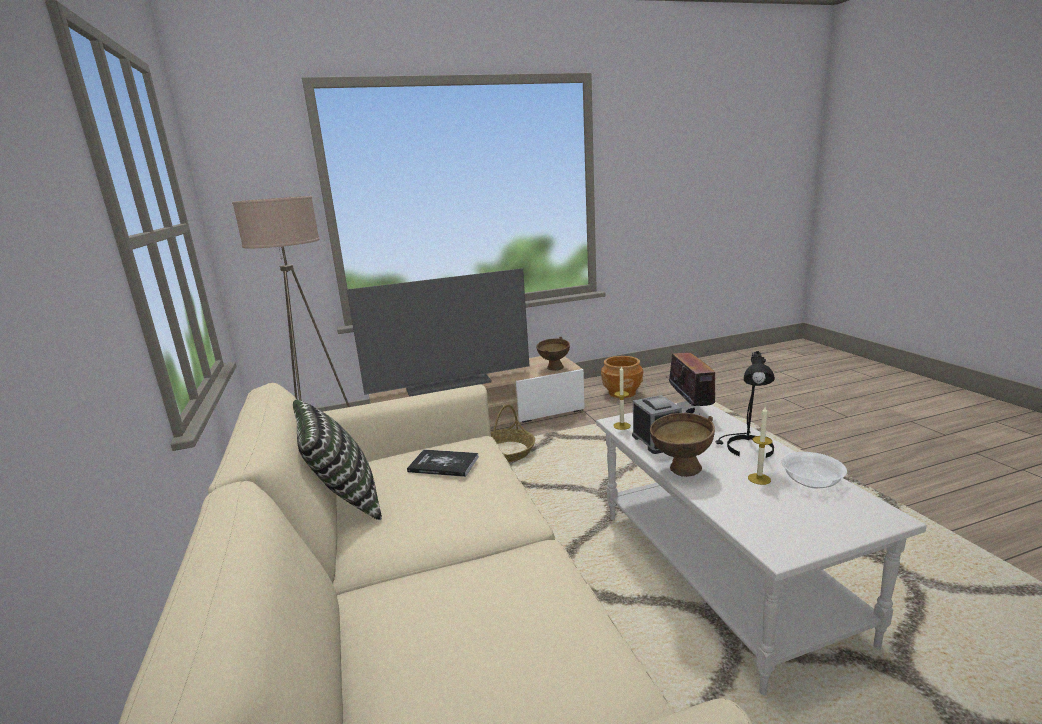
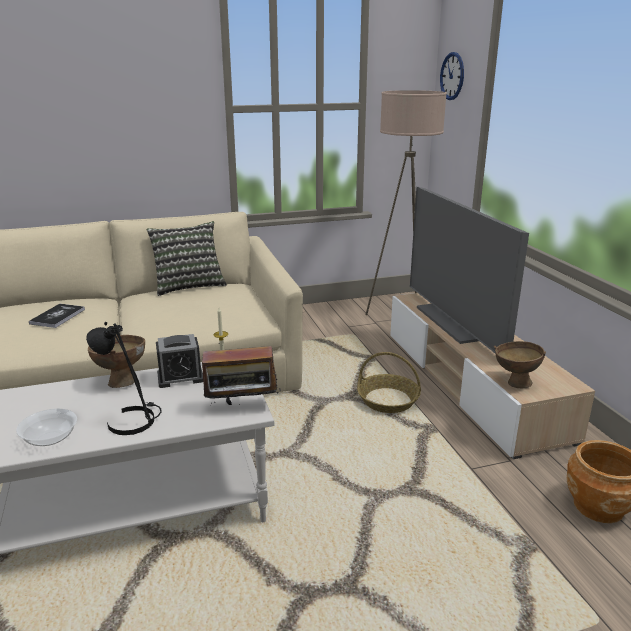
camera: 90 degrees right, 5 degrees up
(244, 185) = (452, 76): none -> wall clock
(443, 464) = (216, 307): book -> book (57, 316)
(759, 479) = (77, 413): candle -> none

